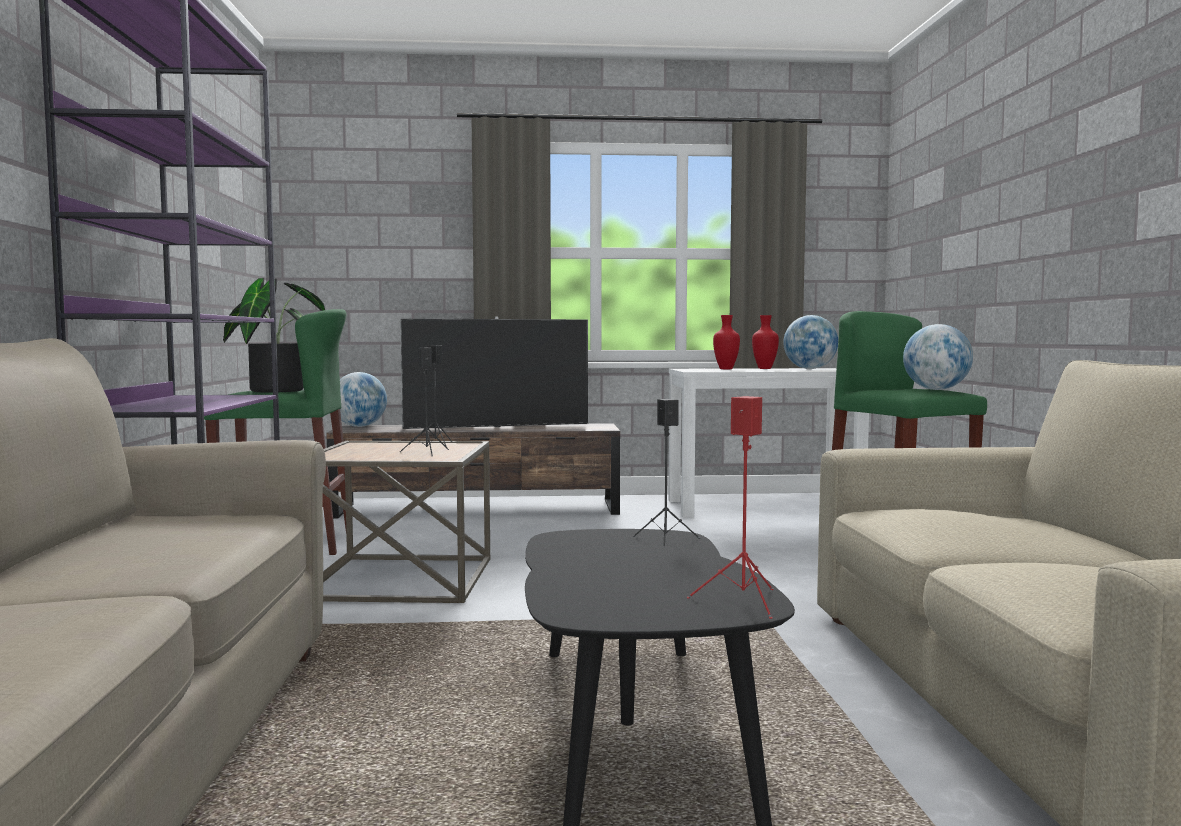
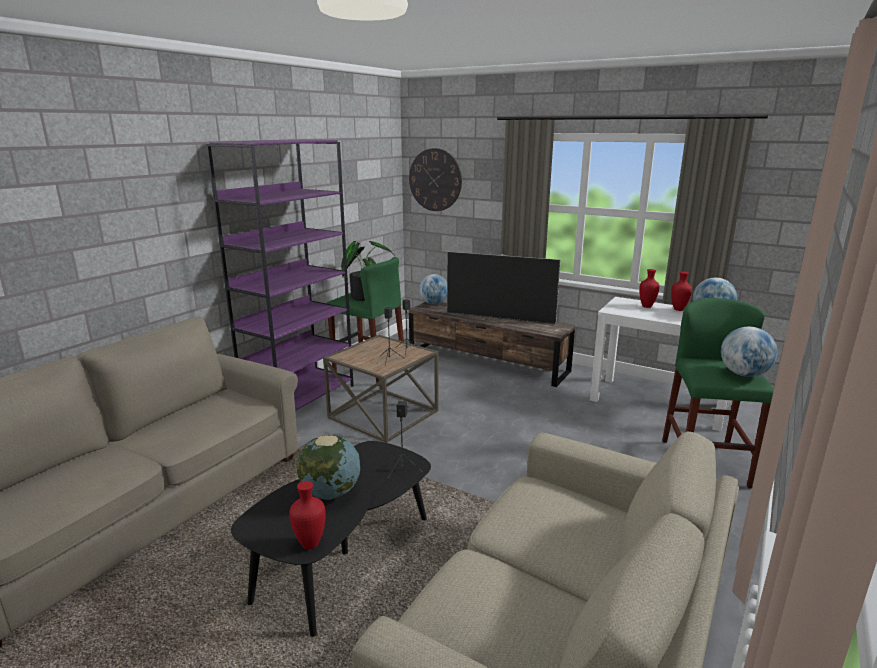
camera: 35 degrees right, 15 degrees up
(335, 218) = (435, 180): none -> wall clock
(637, 561) = (331, 493): none -> globe
(744, 601) = (311, 544): red speaker -> red vase

